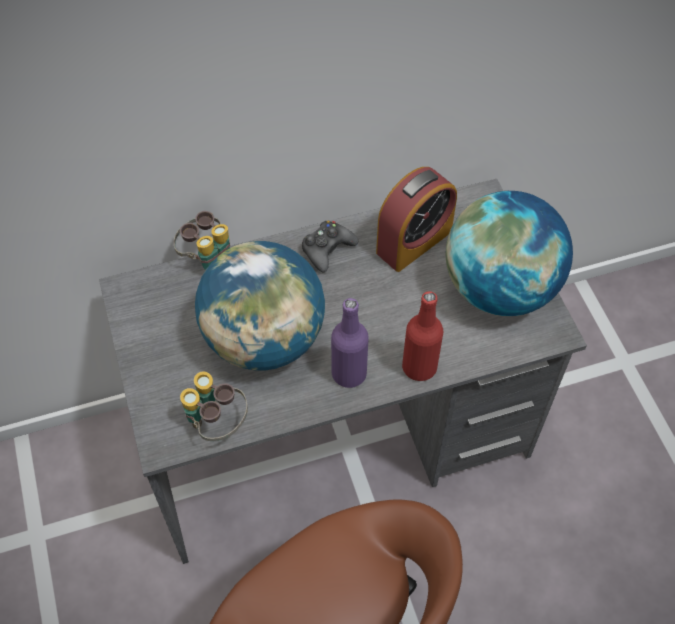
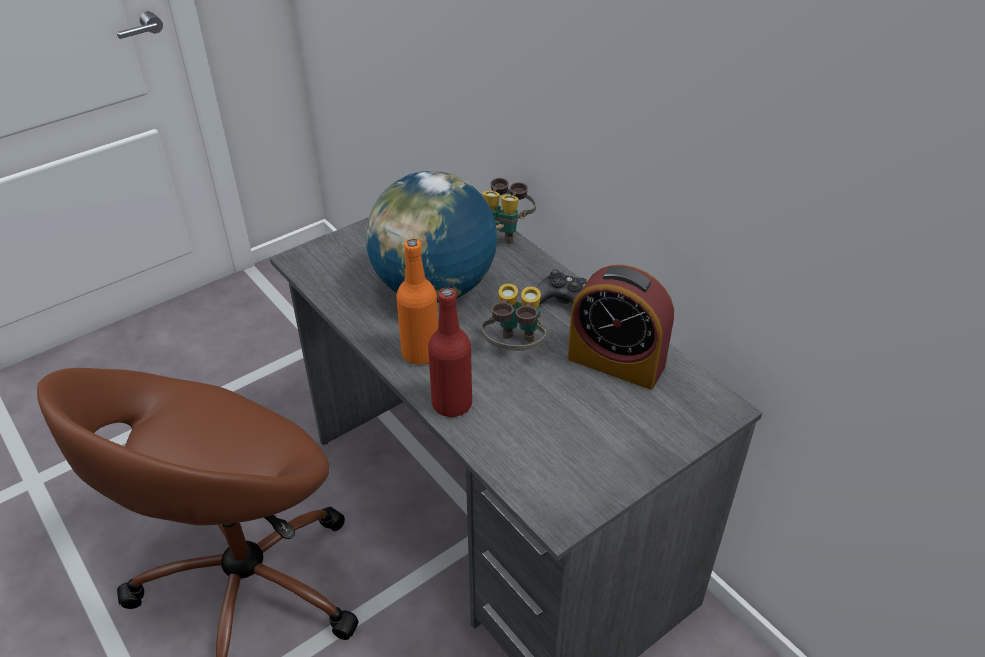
camera: 70 degrees right, 15 degrees down
(216, 424) = (331, 283): binoculars -> binoculars (515, 349)
(349, 373) = (420, 353): purple bottle -> orange bottle
(499, 289) = (594, 450): globe -> none

